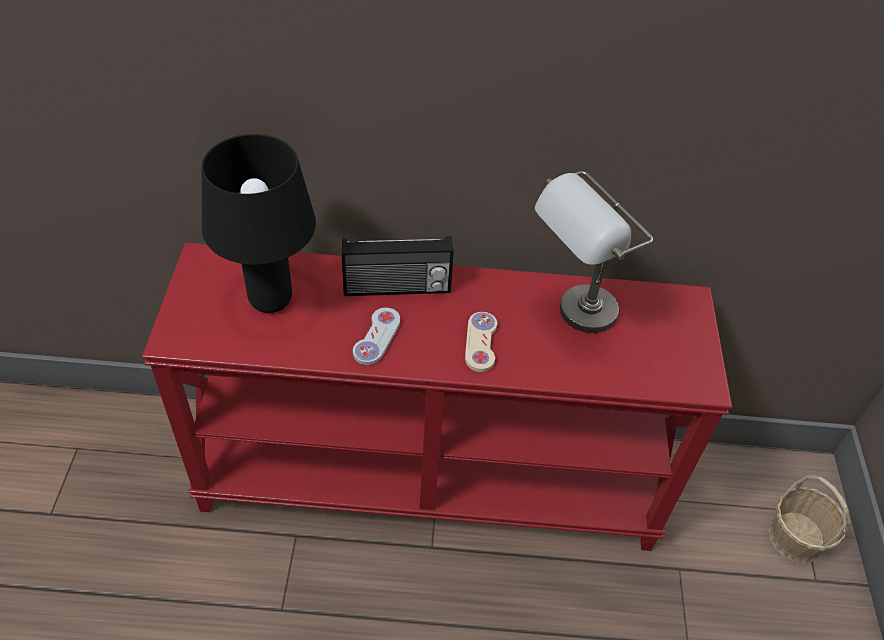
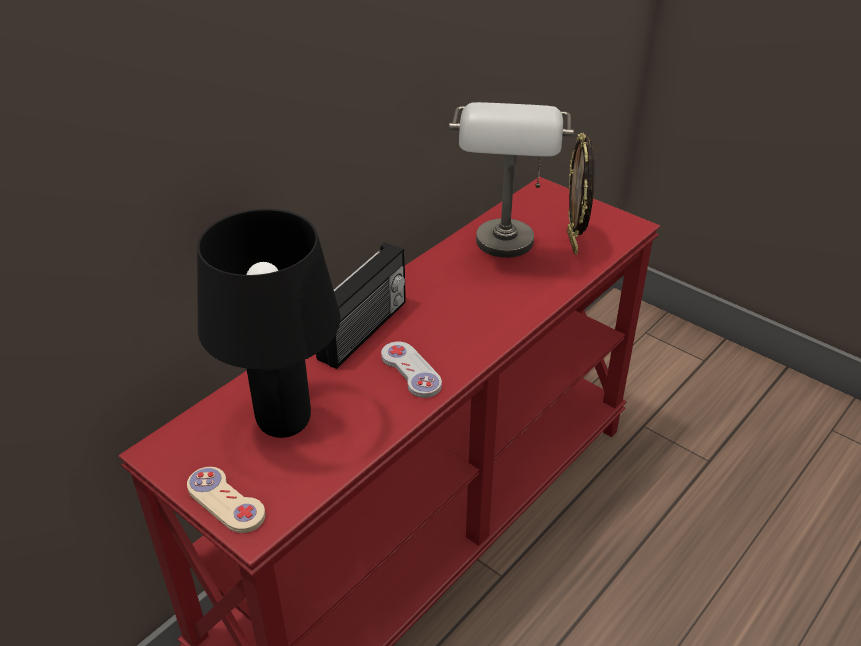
camera: 50 degrees left, 10 degrees down
(481, 342) = (480, 312): beige game controller -> beige game controller (226, 501)
(634, 357) = (574, 243): none -> picture frame
(795, 537) = (664, 348): basket -> none

